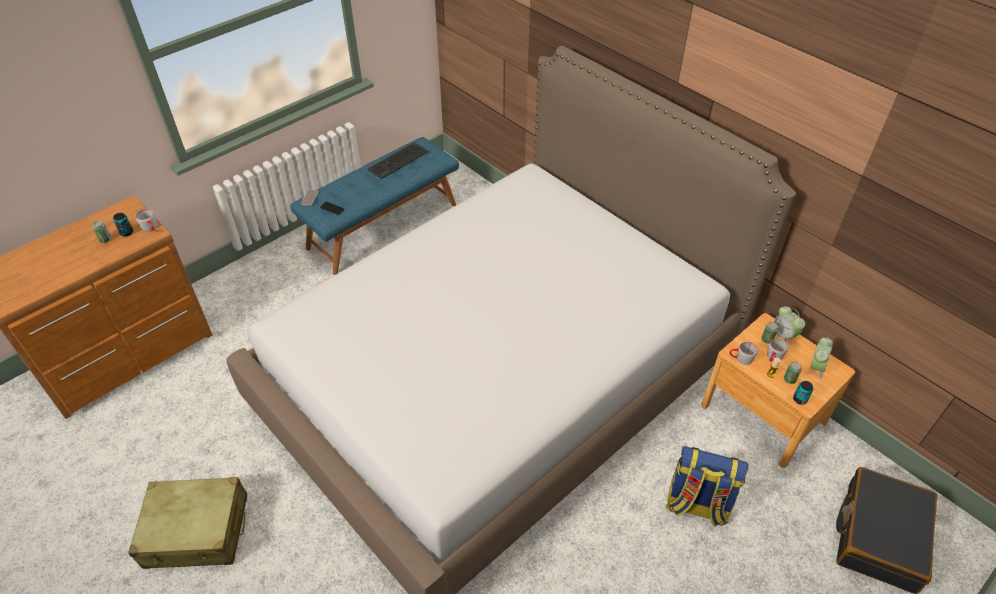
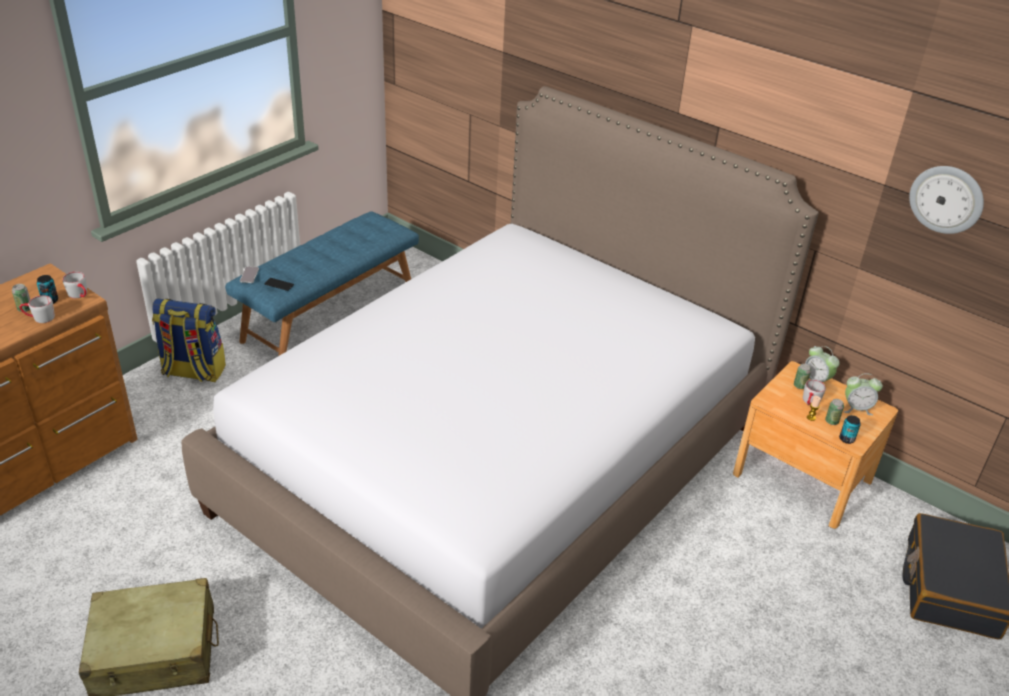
camera: 10 degrees left, 10 degrees down
(397, 160) = (348, 234): keyboard -> none
(696, 505) = (748, 574): backpack -> backpack (193, 372)
(740, 358) = (775, 405): grey mug -> grey mug (39, 318)
(816, 367) = (856, 408): alarm clock -> alarm clock turned 75 degrees clockwise
(920, 198) = (946, 199): none -> wall clock

